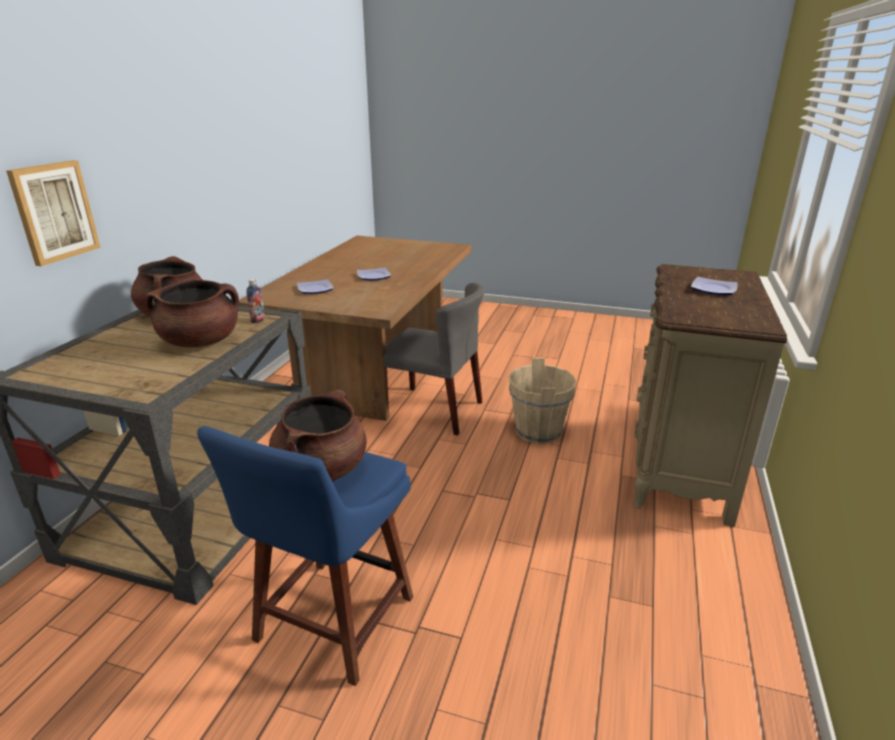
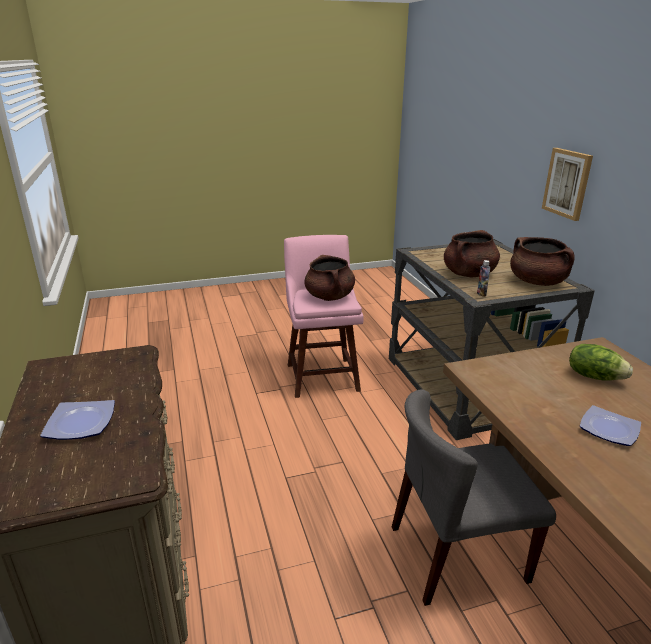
camera: 145 degrees right, 0 degrees up
(314, 289) = (594, 376): plate -> lettuce
(330, 623) = (322, 375): blue stool -> pink stool
(537, 431) = (316, 582): beige bucket -> none

